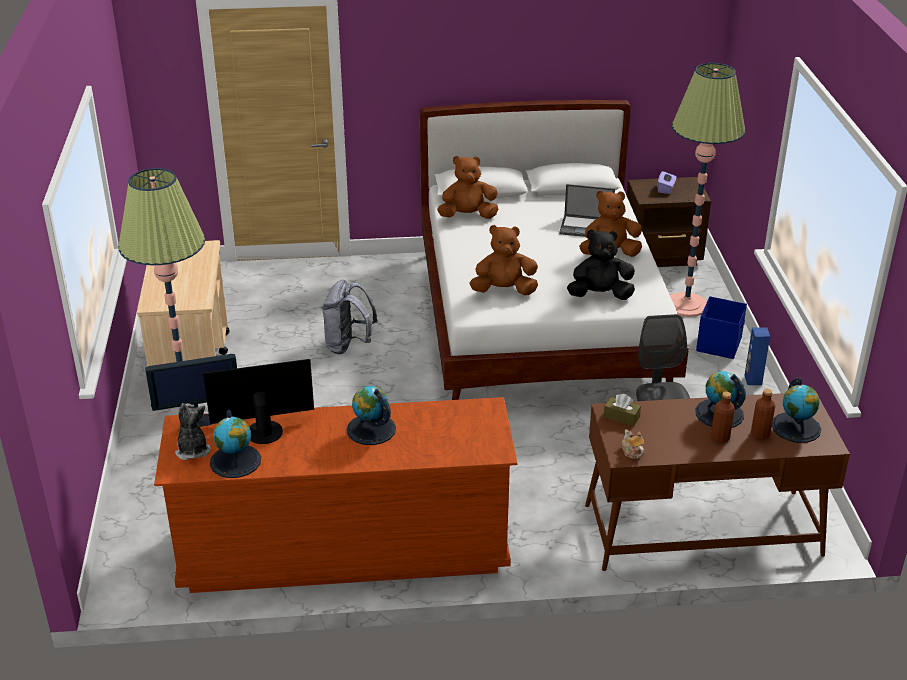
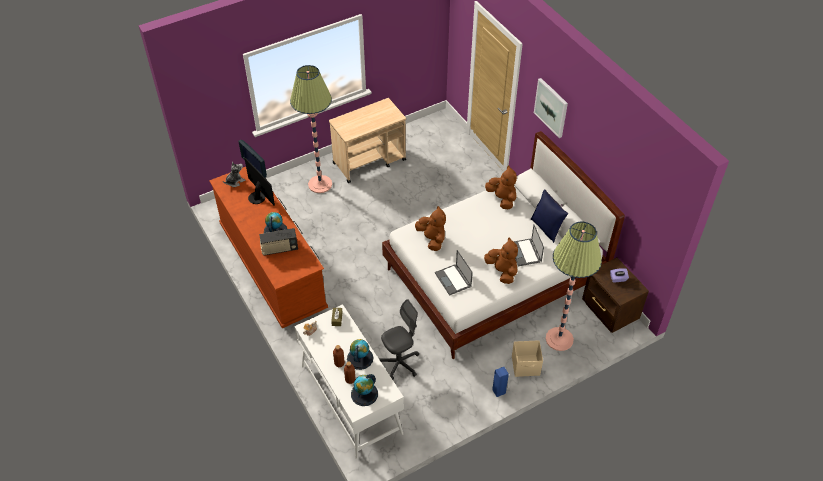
camera: 65 degrees right, 15 degrees up
(235, 461) = (233, 197): globe -> none
(348, 345) = (422, 207): grey backpack -> none
(421, 435) = (279, 249): none -> radio
(433, 52) = (551, 107): none -> picture
(552, 200) = (546, 228): none -> blue pillow
(600, 295) = (453, 280): black plush toy -> laptop
(701, 529) = (351, 398): brown desk -> white desk
(719, 344) = (526, 366): blue storage box -> beige storage box

